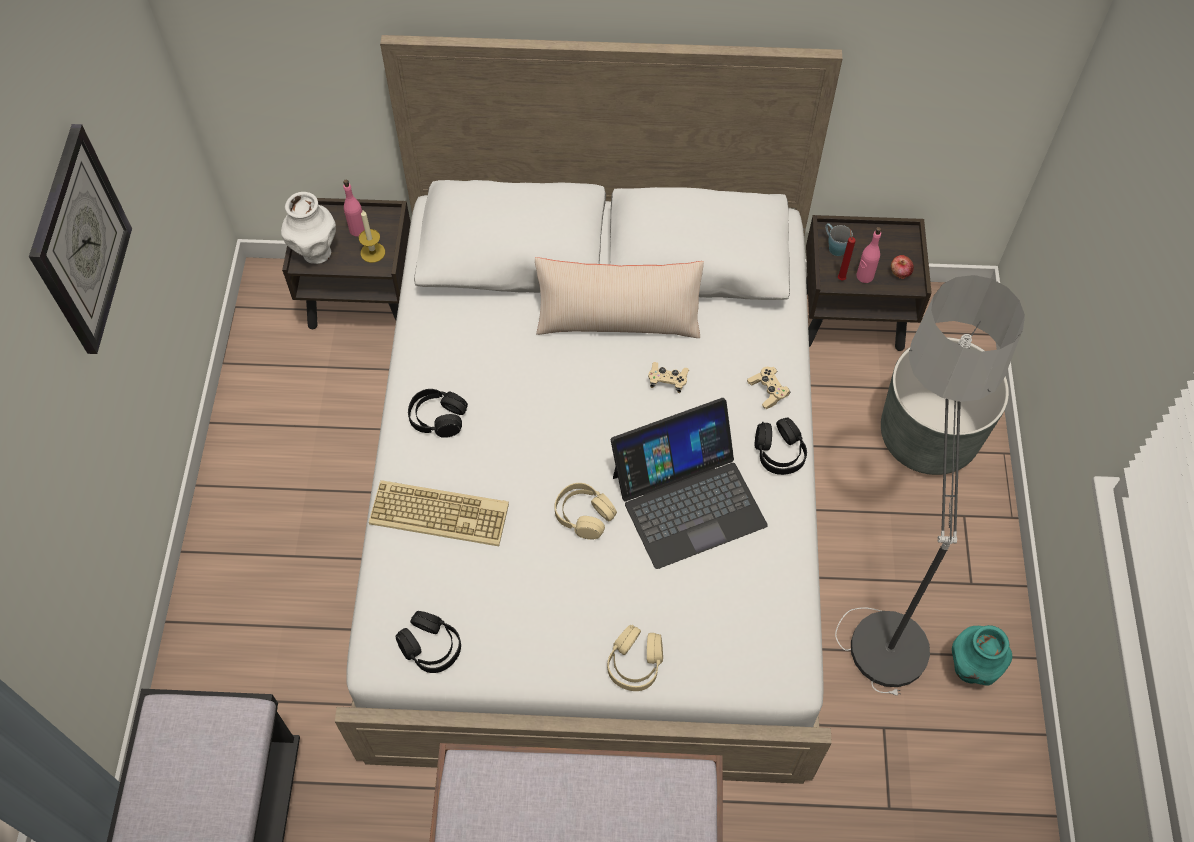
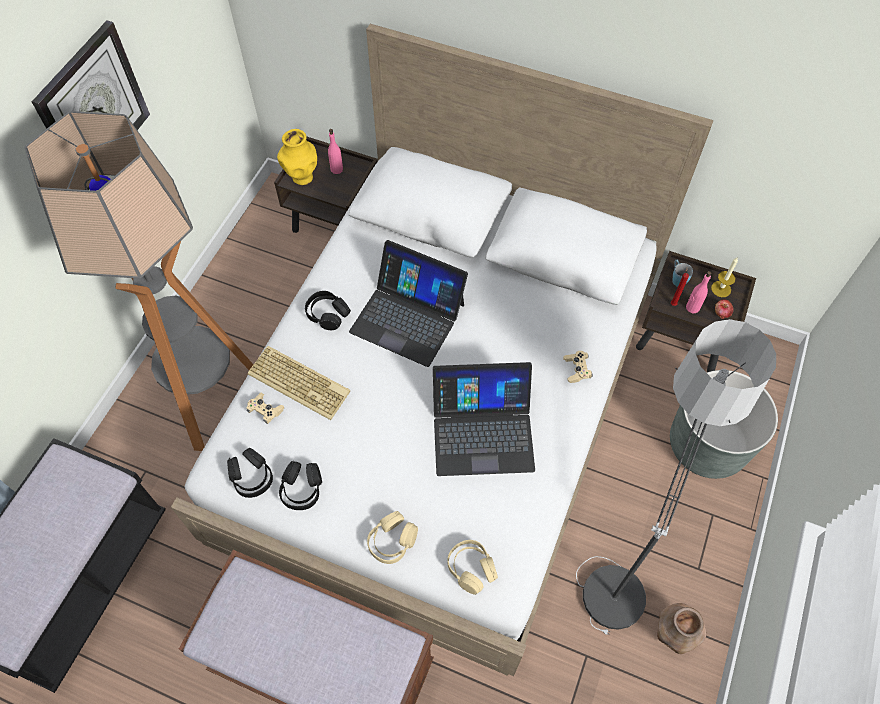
camera: 20 degrees right, 0 degrees up
(295, 580) = (211, 400): none -> floor lamp
(316, 252) = (302, 177): white vase -> yellow vase
(372, 252) = (340, 188): candle -> candle (721, 289)
(540, 390) = (408, 317): none -> laptop
(584, 515) = (401, 418): beige headphones -> beige headphones (471, 568)
(618, 320) = (486, 283): beige pillow -> none
(667, 381) = (504, 339): beige game controller -> beige game controller (265, 411)
(779, 452) = (566, 418): black headphones -> black headphones (302, 489)
(969, 669) = (671, 635): turquoise vase -> brown vase

